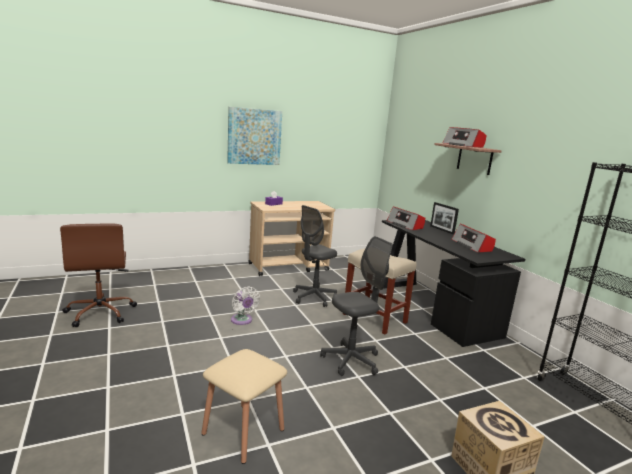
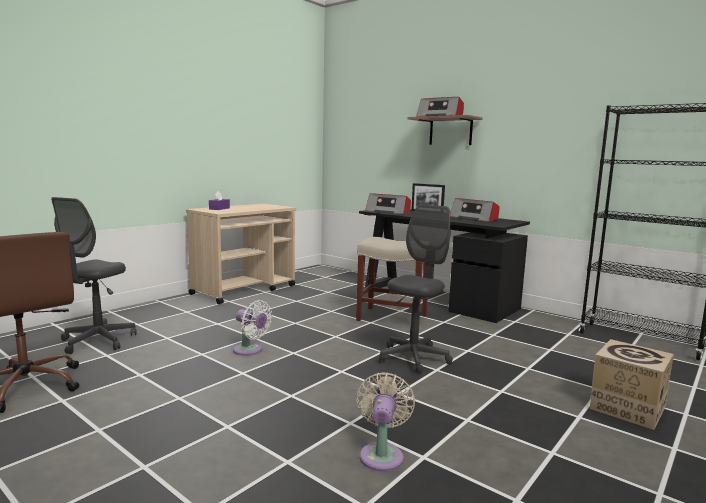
camera: 25 degrees left, 5 degrees down
(243, 431) = (382, 454): beige stool -> beige fan
(254, 136) = (182, 122): picture -> none
(313, 297) = (307, 312): grey office chair -> grey office chair (98, 341)

